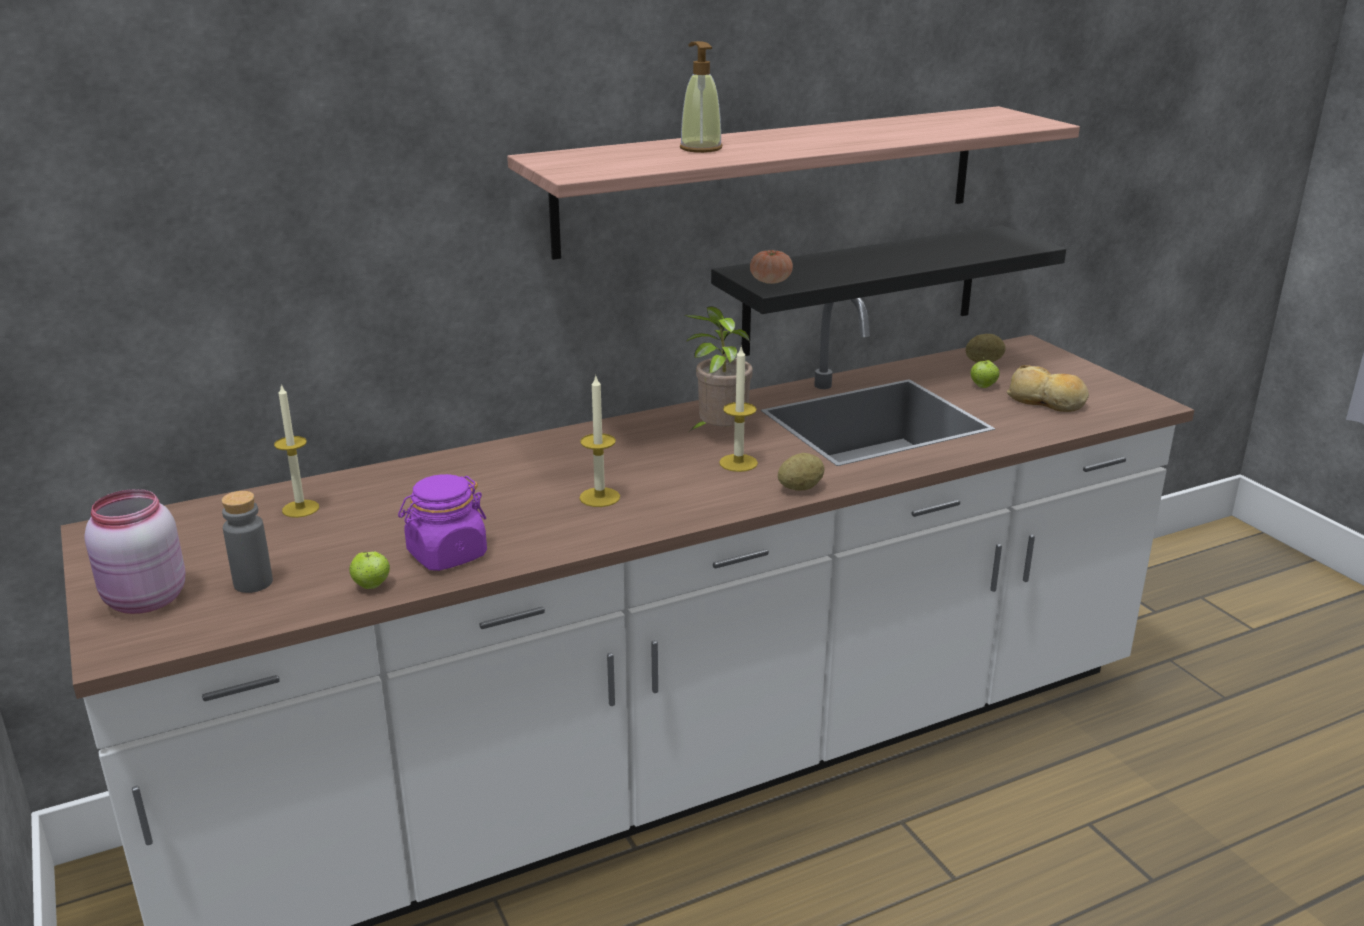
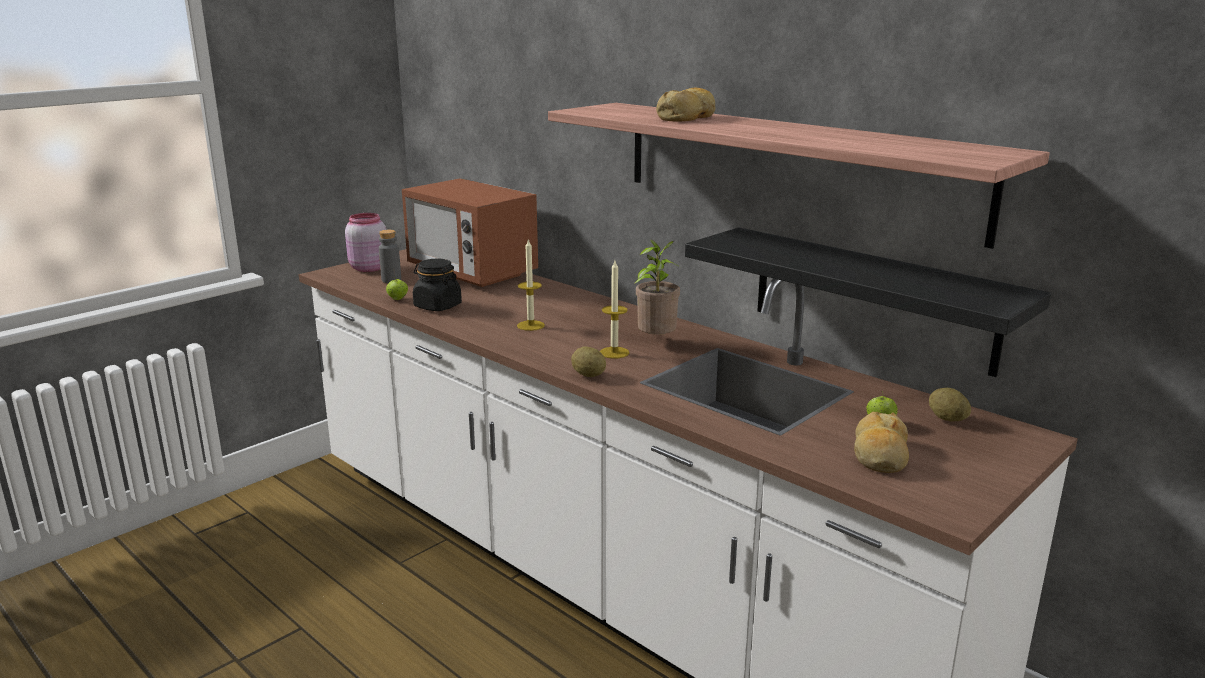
camera: 70 degrees right, 5 degrees down
(300, 508) = (471, 272): candle -> microwave
(446, 555) = (437, 306): purple jar -> black jar
(700, 148) = (687, 117): soap dispenser -> bread
(770, 281) = (727, 241): tomato -> none

